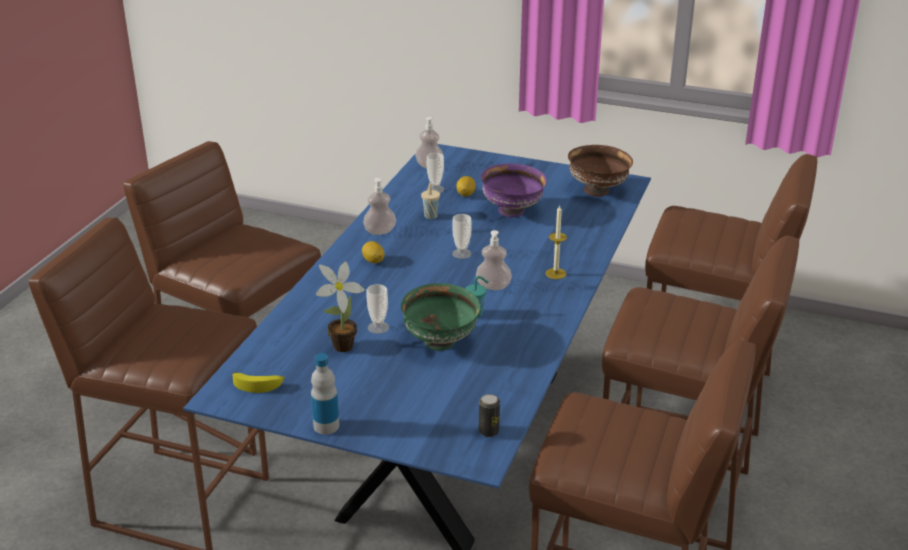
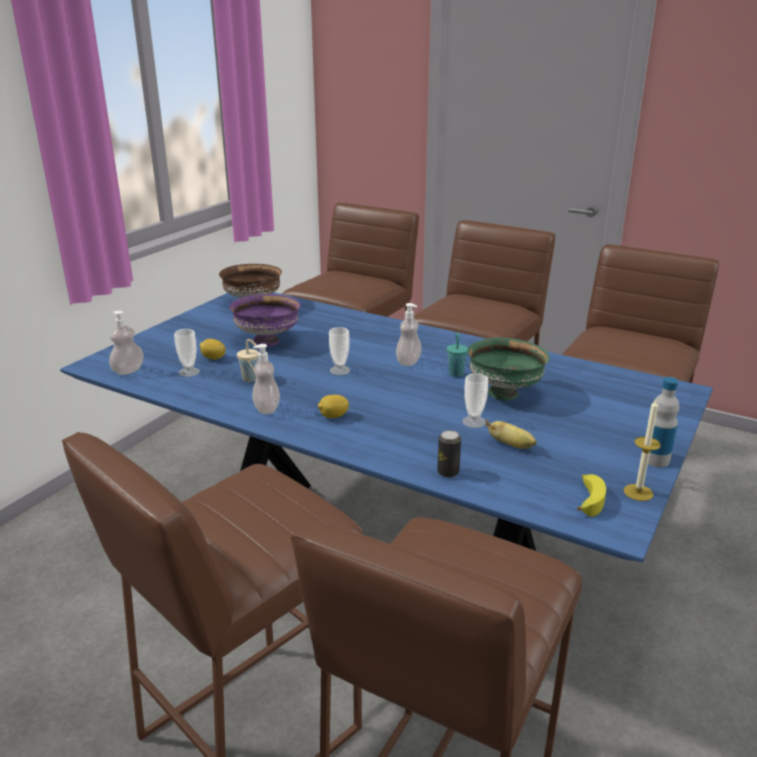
camera: 80 degrees left, 5 degrees down
(340, 347) = (511, 445): potted plant -> banana
(488, 431) = (642, 384): can -> can (448, 472)
(555, 273) = (394, 335): candle -> candle (638, 492)

